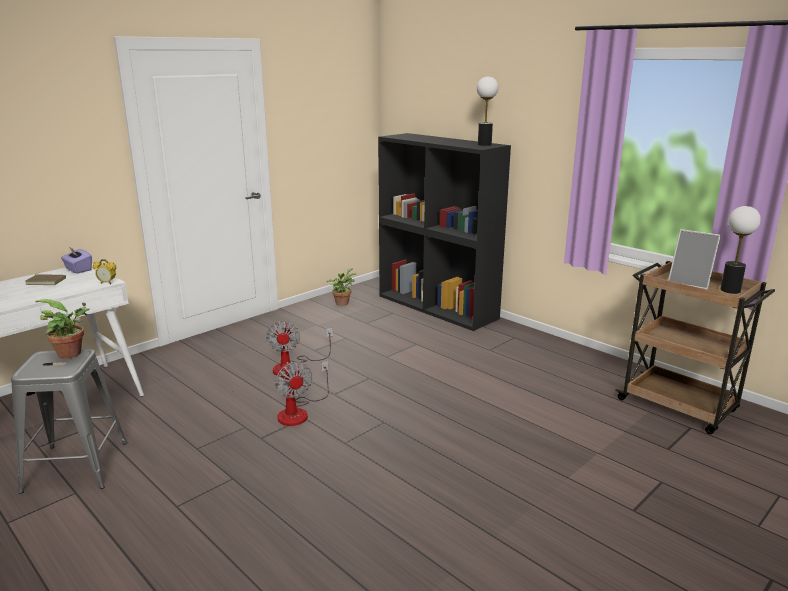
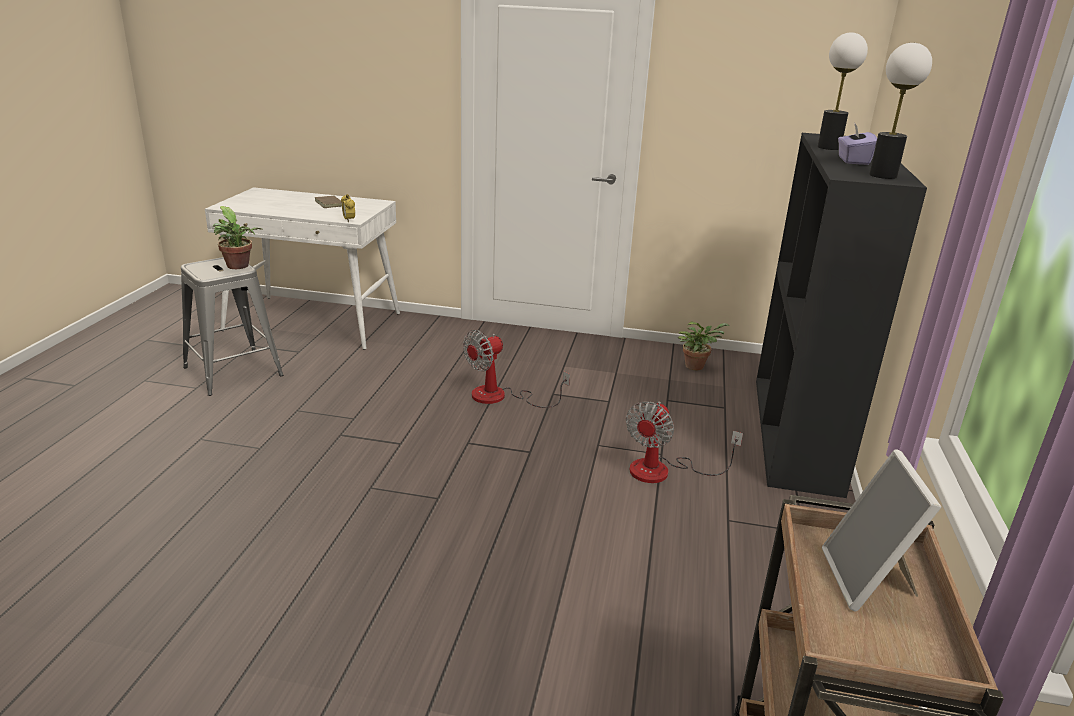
camera: 55 degrees right, 5 degrees up
(78, 269) = (370, 203): purple tissue box -> purple tissue box (852, 161)
(299, 412) = (409, 436): fan -> fan (663, 471)
(730, 290) = (905, 650): table lamp -> table lamp (828, 147)

